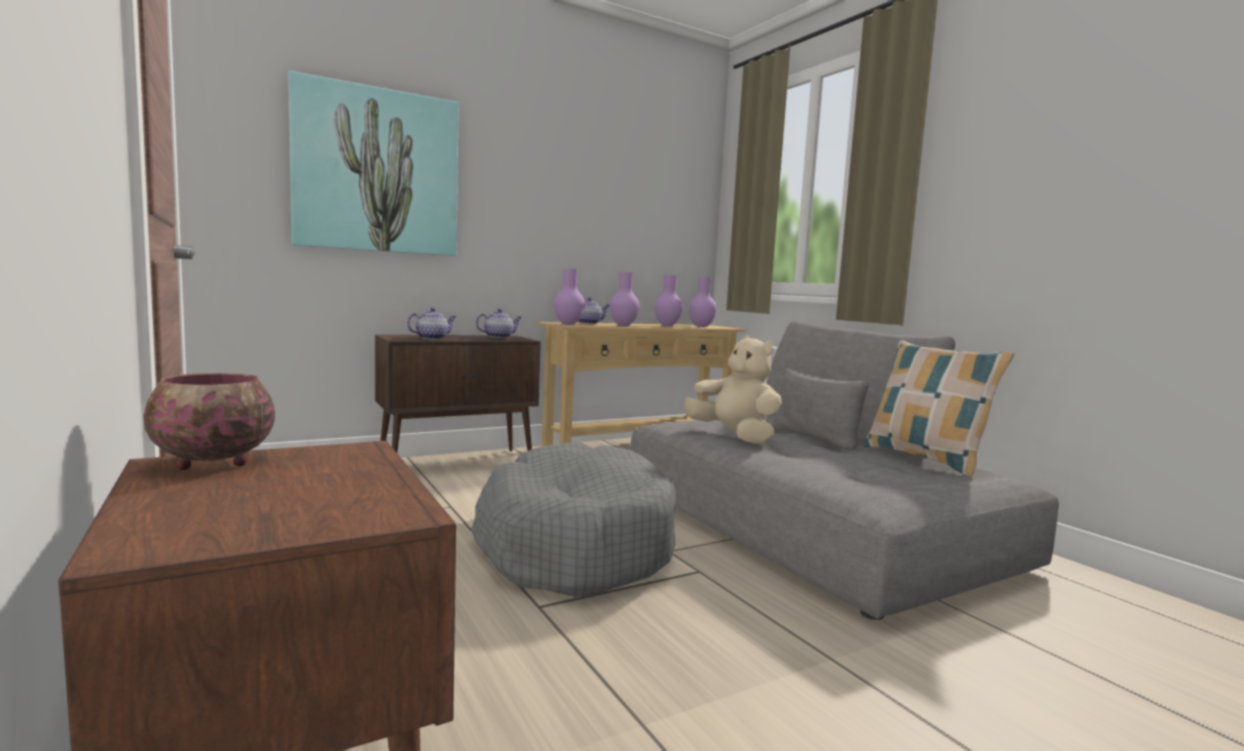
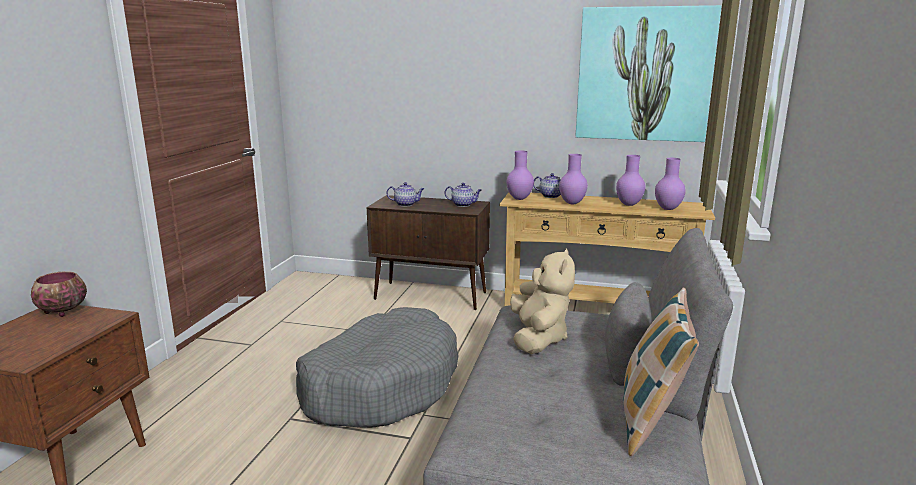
camera: 45 degrees right, 10 degrees up
(377, 171) = (387, 77): picture -> picture (644, 74)

